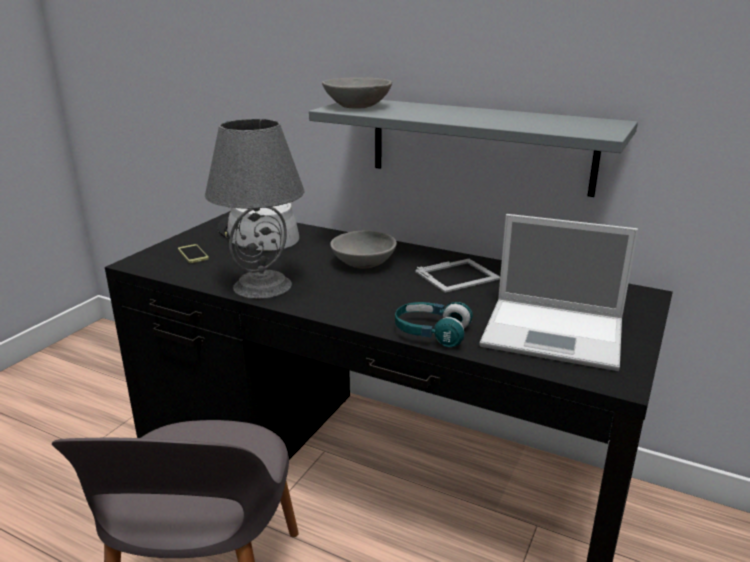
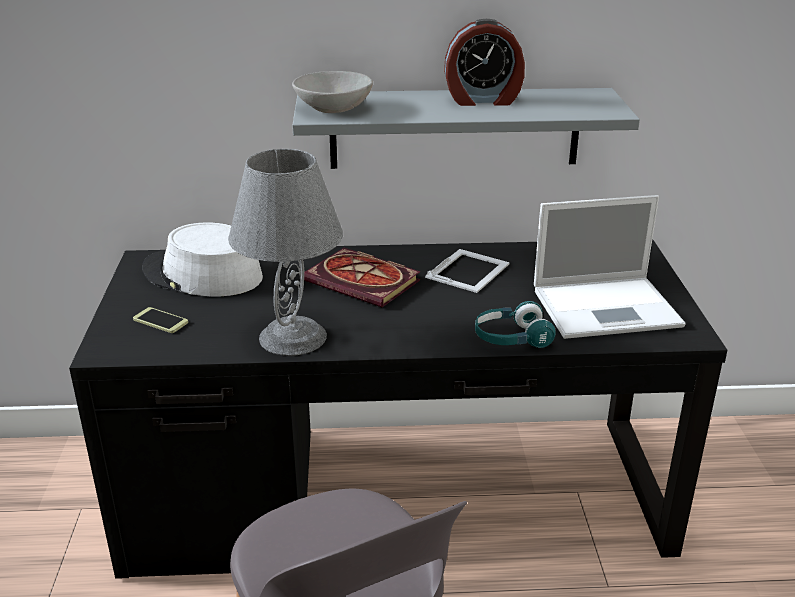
camera: 30 degrees left, 5 degrees up
(364, 263) = (365, 281): grey bowl -> book
(491, 115) = (483, 100): none -> alarm clock

